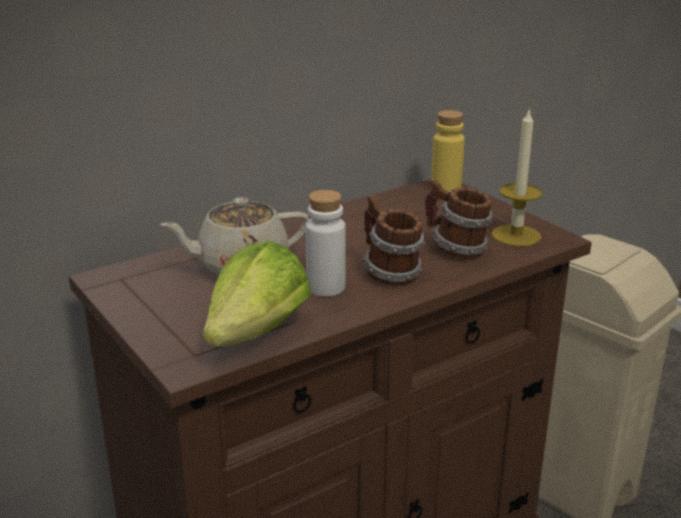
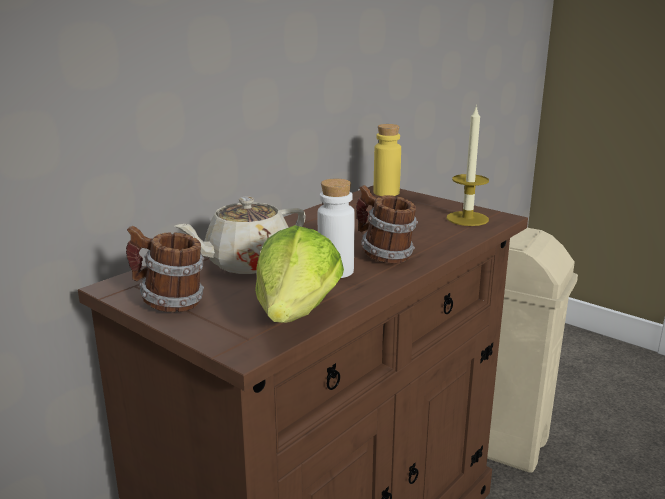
camera: 15 degrees left, 5 degrees down
(456, 250) = (426, 233): mug -> mug (169, 303)

